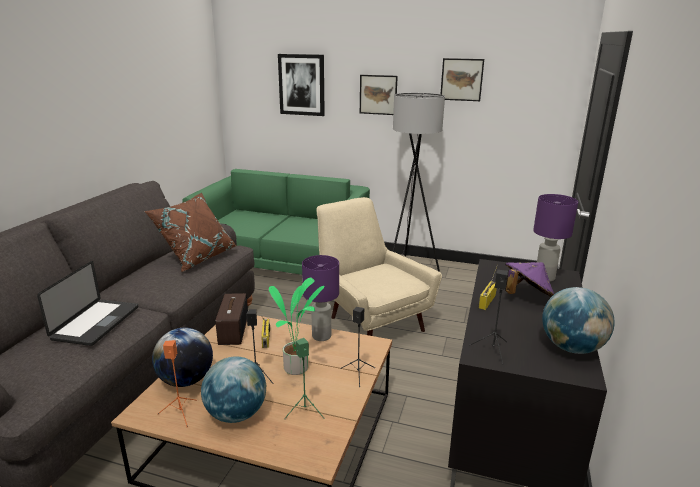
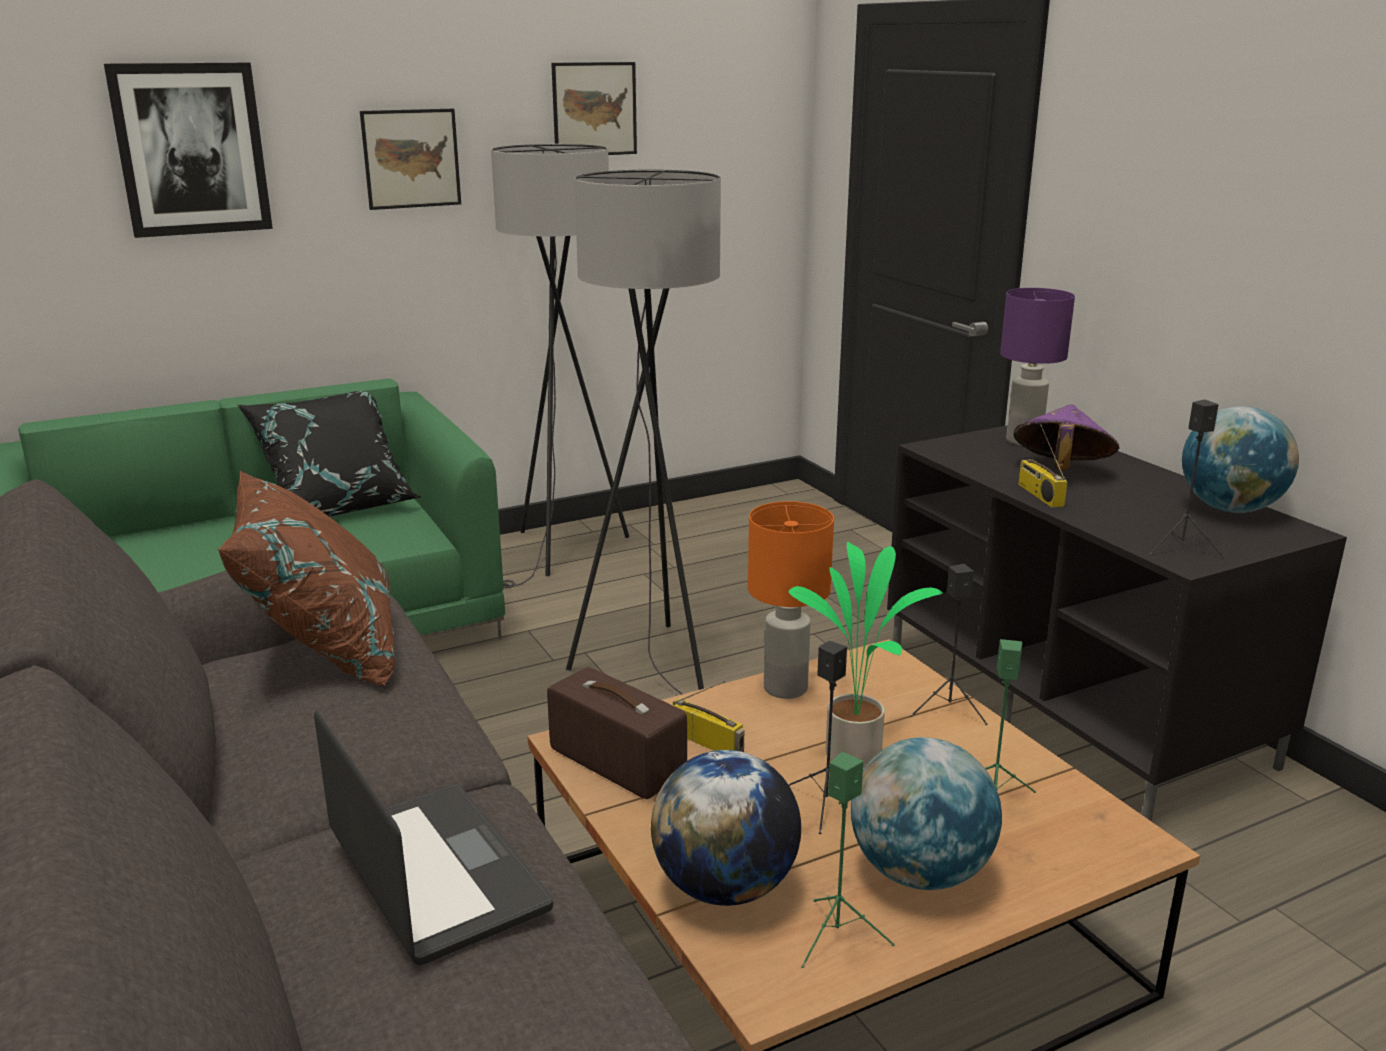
camera: 45 degrees left, 0 degrees up
(181, 413) = (835, 936): orange speaker -> green speaker
(313, 222) = (338, 508): none -> black pillow
(321, 336) = (784, 689): purple table lamp -> orange table lamp
(369, 320) = (655, 666): beige armchair -> grey floor lamp

